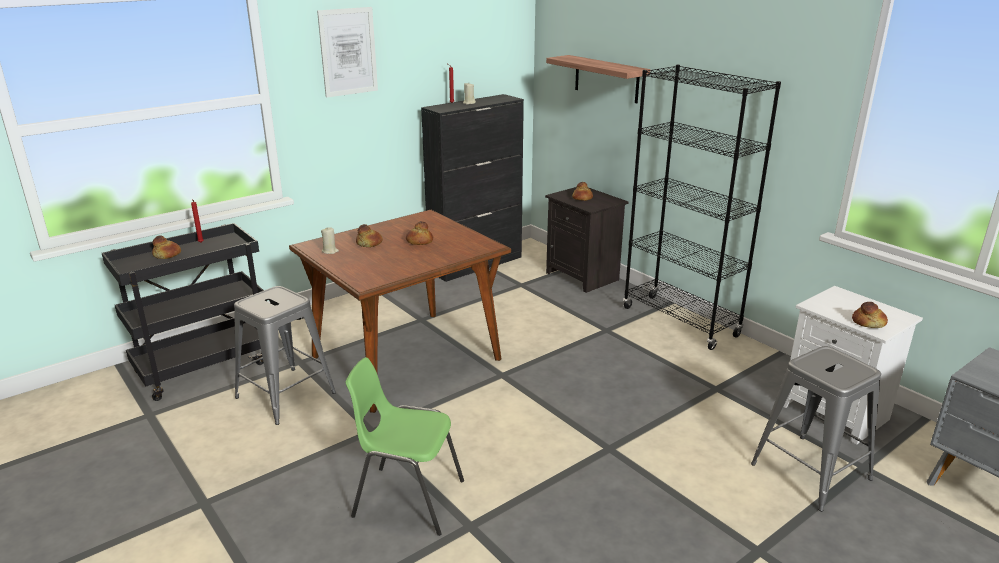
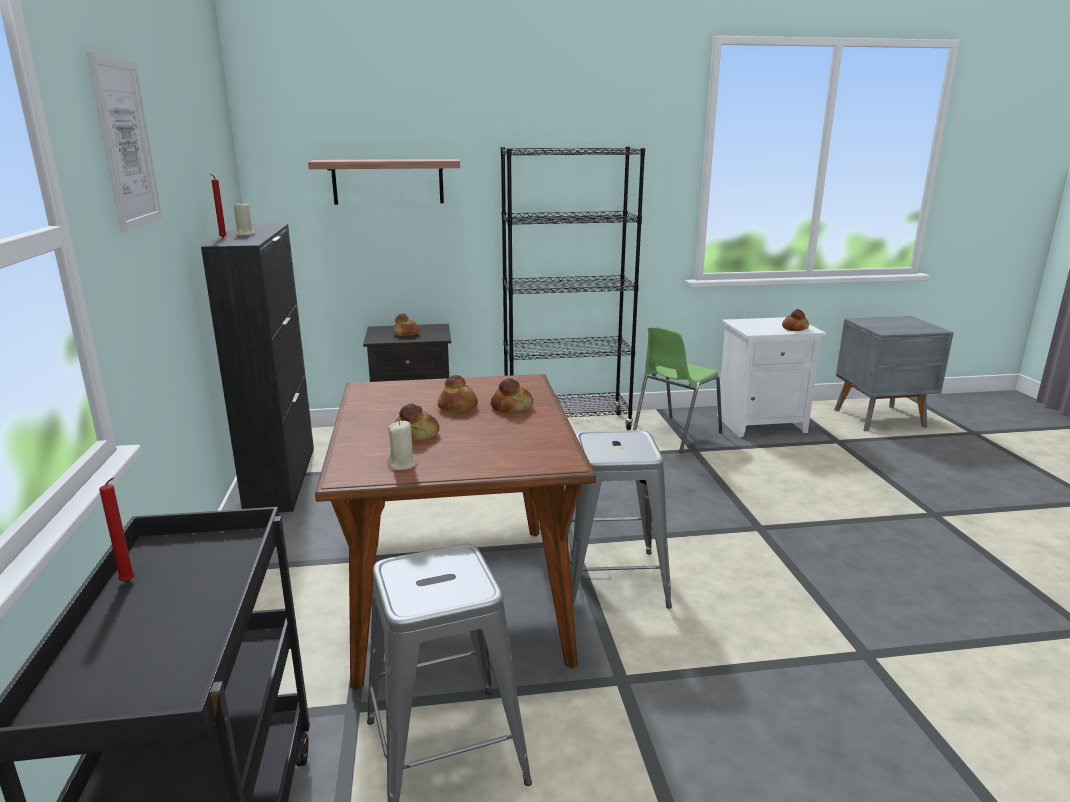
camera: 60 degrees left, 5 degrees down
(167, 255) = (126, 637): bread -> bread (512, 407)
(407, 498) = (796, 689): green chair -> green chair (675, 434)
(810, 471) = (835, 459): grey stool -> grey stool (611, 580)

